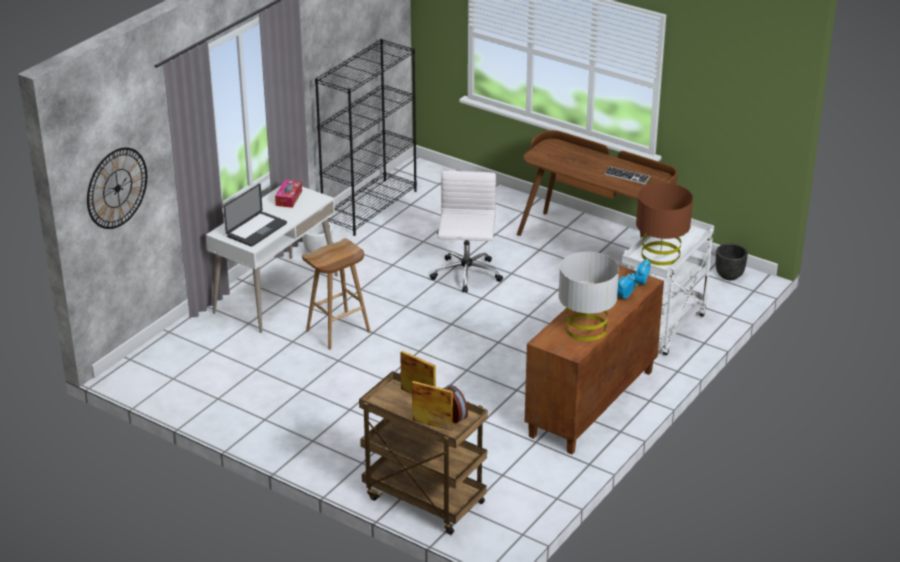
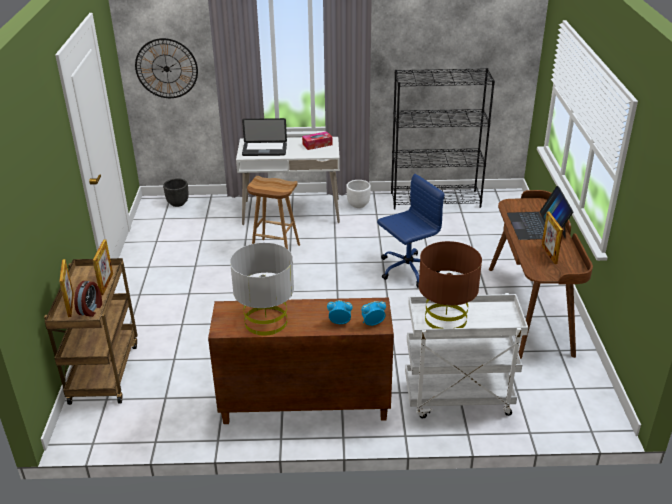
camera: 55 degrees right, 0 degrees up
(466, 275) = (406, 270): white office chair -> blue office chair
(581, 161) = (537, 225): none -> laptop
(627, 176) = (549, 254): keyboard -> picture frame
(729, 275) = (593, 404): black planter -> black planter (178, 203)

